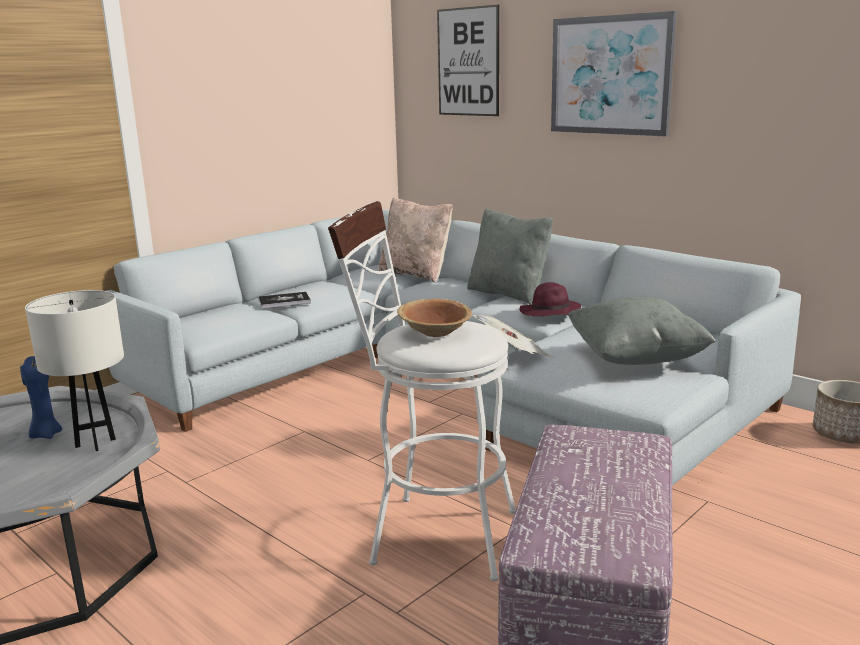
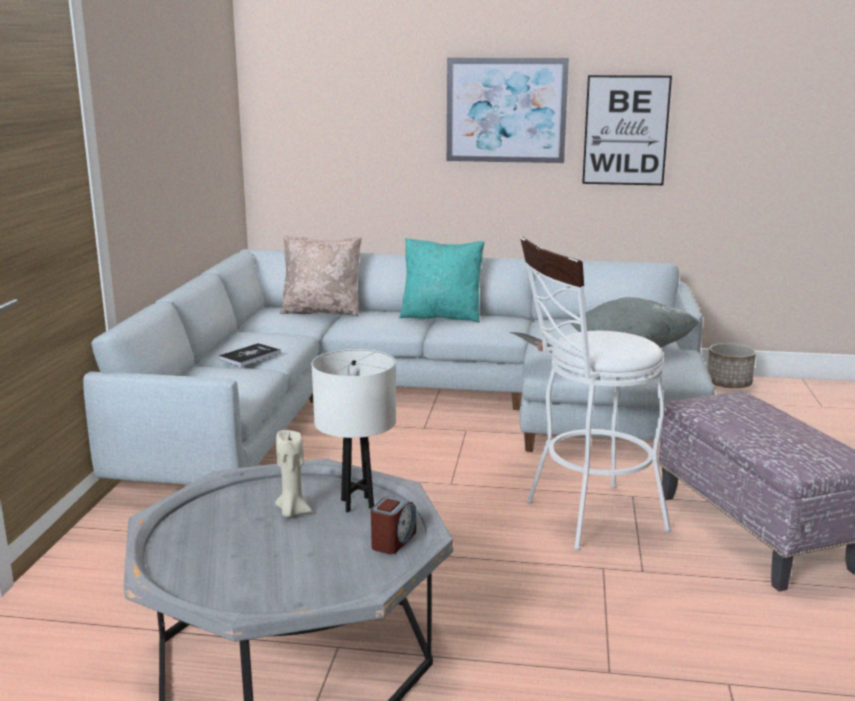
camera: 35 degrees left, 0 degrees up
(45, 435) = (292, 512): blue candle -> beige candle
(49, 484) = (393, 541): none -> alarm clock
(435, 332) = (603, 341): brown bowl -> none
(468, 62) = (343, 94): picture -> picture (625, 130)
(509, 294) = (441, 316): grey pillow -> turquoise pillow
(549, 313) = (507, 326): purple hat -> none

